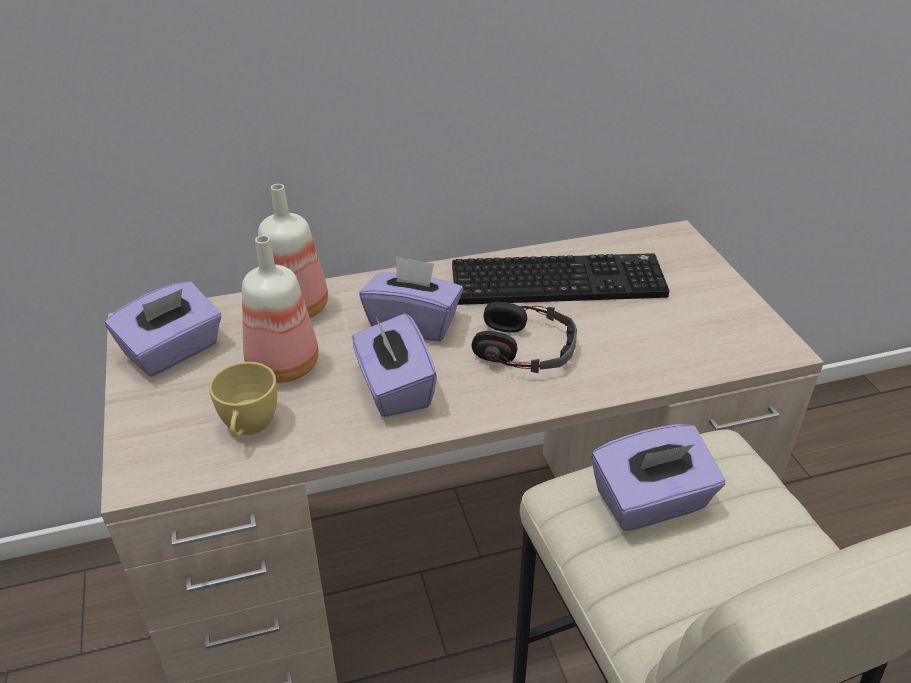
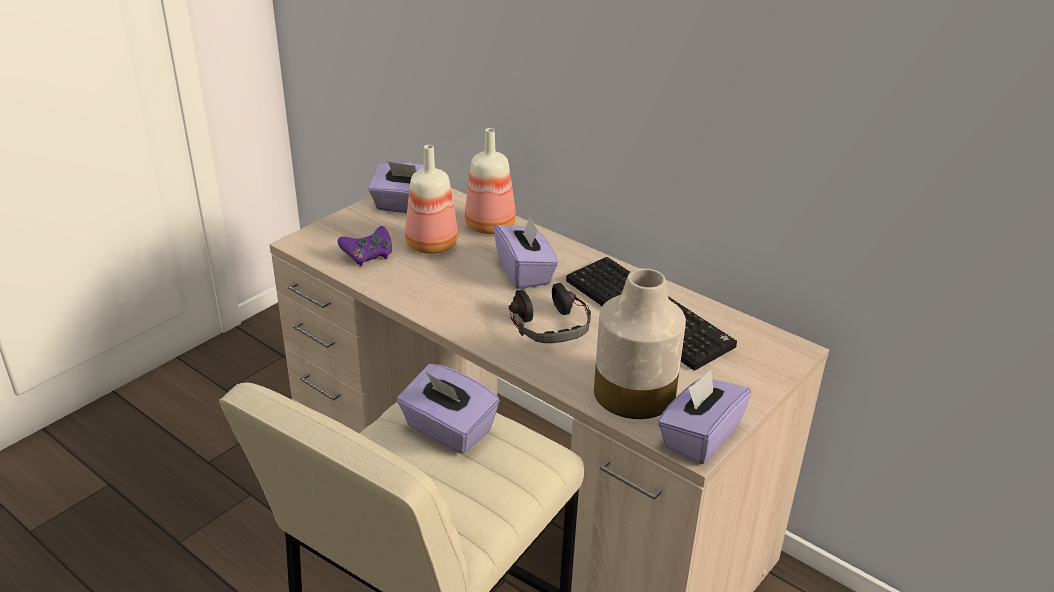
camera: 55 degrees right, 5 degrees down
(248, 428) = (368, 257): yellow cup -> purple game controller
(394, 388) = (452, 290): purple tissue box -> purple tissue box (699, 437)
(676, 344) = (635, 392): none -> beige vase

